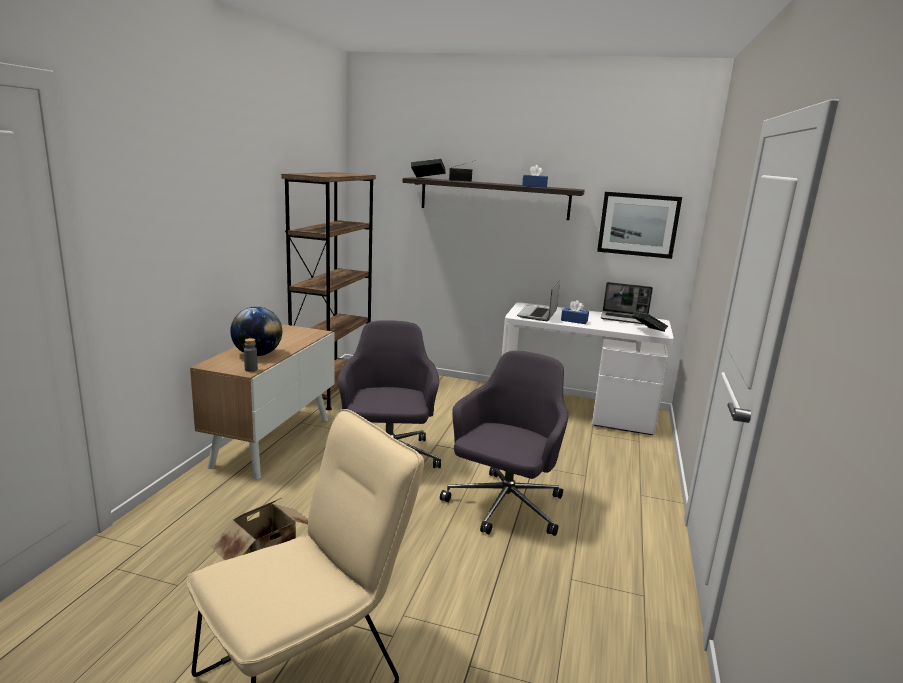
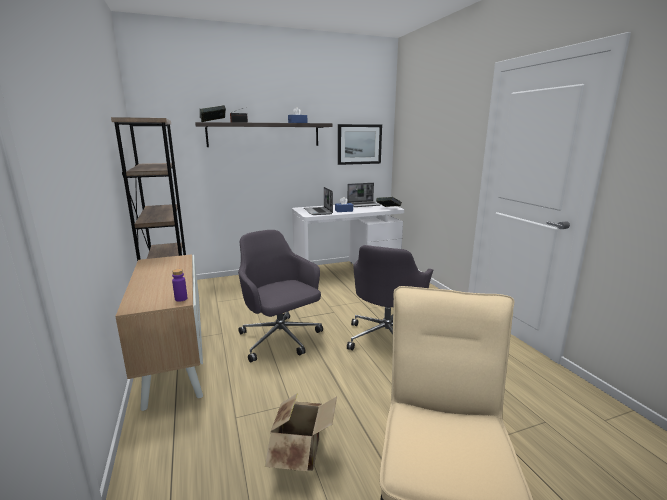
camera: 35 degrees left, 0 degrees up
(251, 369) = (181, 299): grey bottle -> purple bottle
(257, 354) = (163, 286): globe -> none
(504, 507) = (387, 338): grey office chair -> grey office chair turned 150 degrees counterclockwise

